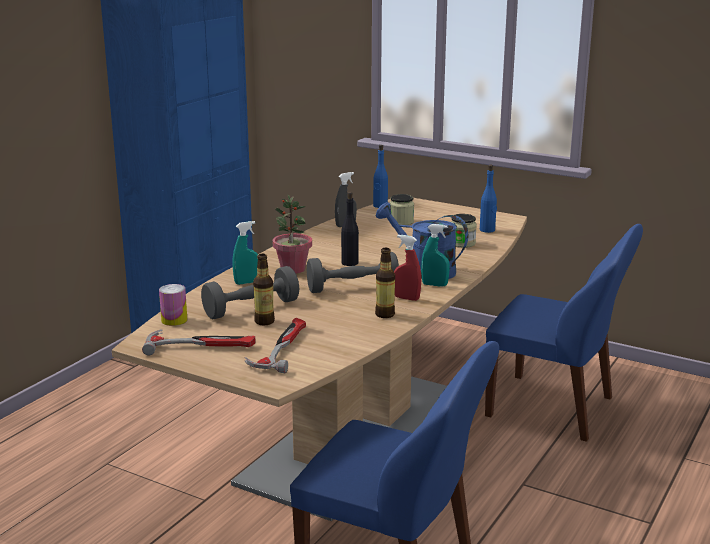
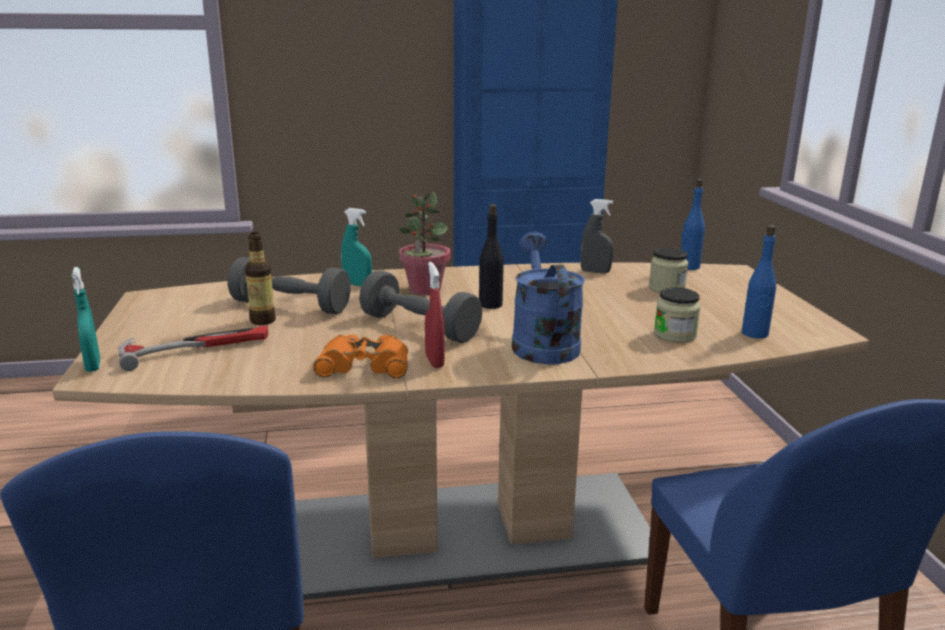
camera: 50 degrees right, 0 degrees up
(174, 320) = (220, 290): can -> none
(201, 345) = (167, 316): hammer -> none
(385, 314) = (364, 366): bottle -> orange binoculars
(434, 285) = (505, 362): turquoise spray bottle -> turquoise spray bottle (93, 366)

